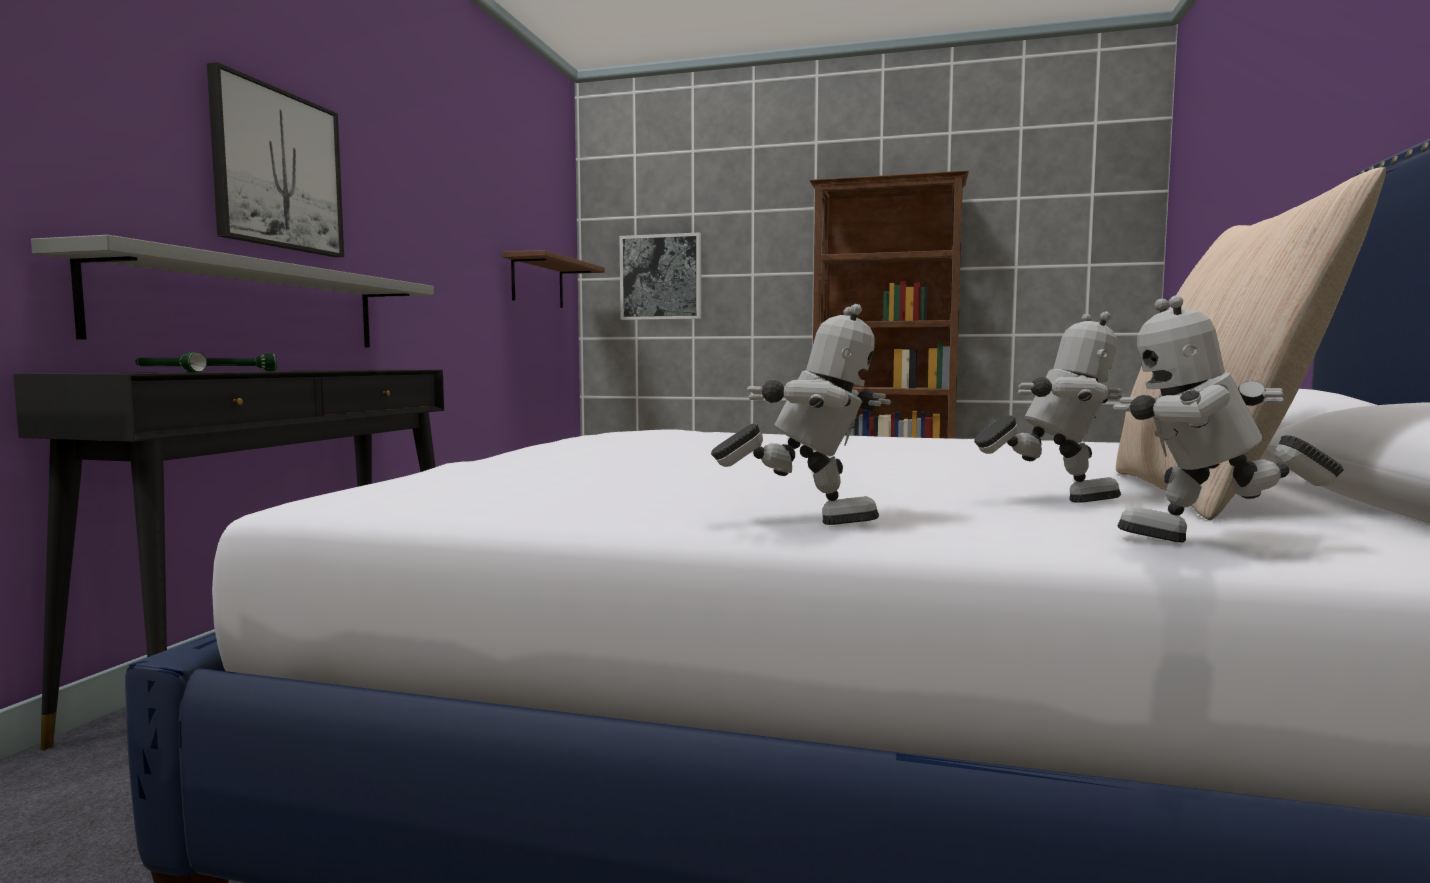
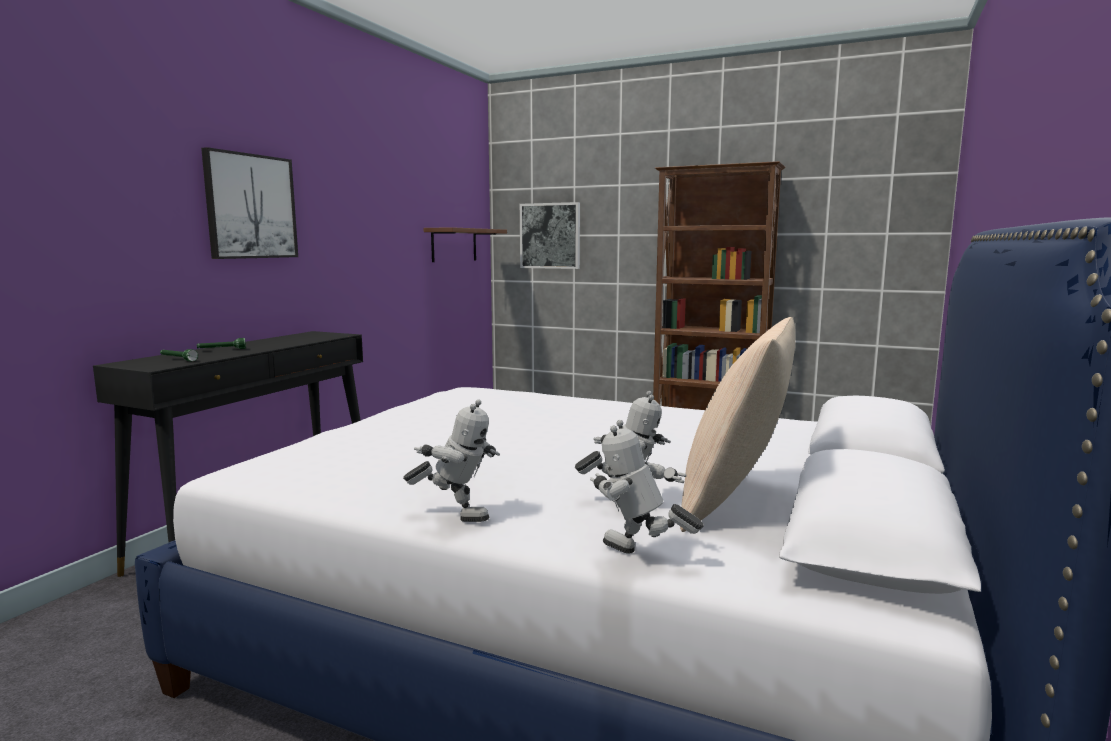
camera: 10 degrees right, 5 degrees up
(250, 306) = (234, 300): grey shelf -> none

